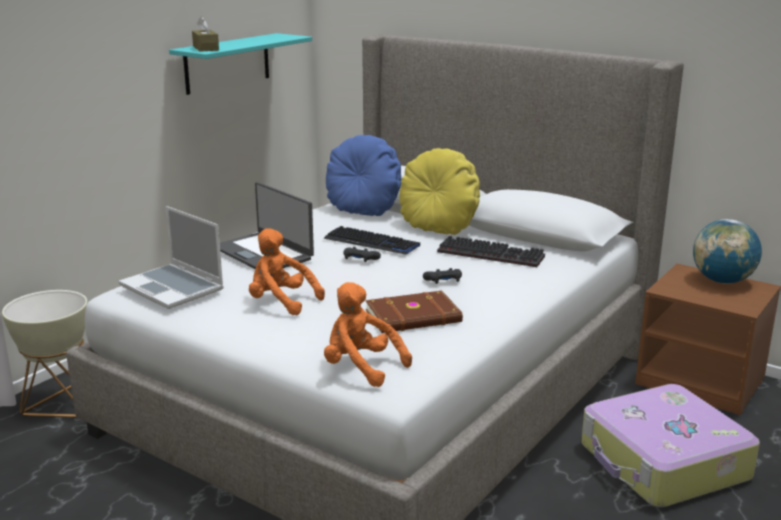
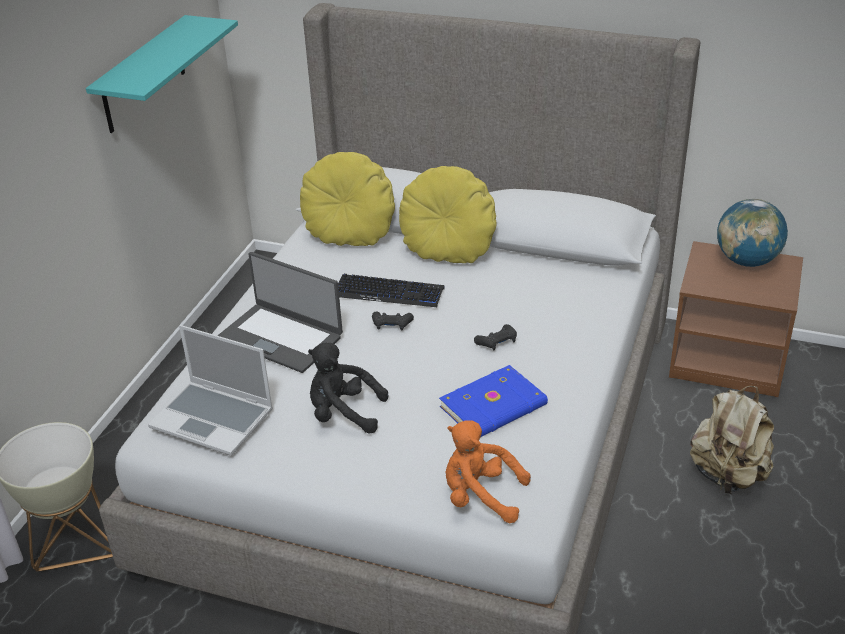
camera: 15 degrees left, 15 degrees up
(206, 48) = (131, 78): brown tissue box -> none
(281, 302) = (343, 413): orange plush toy -> black plush toy
(363, 212) = (350, 237): blue pillow -> yellow pillow
(414, 317) = (495, 406): brown book -> blue book
(493, 254) = (526, 286): keyboard -> none
(663, 463) = (728, 475): suitcase -> beige backpack

